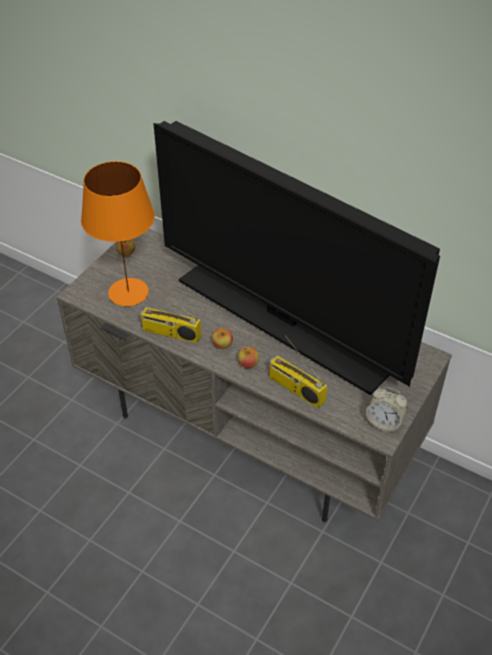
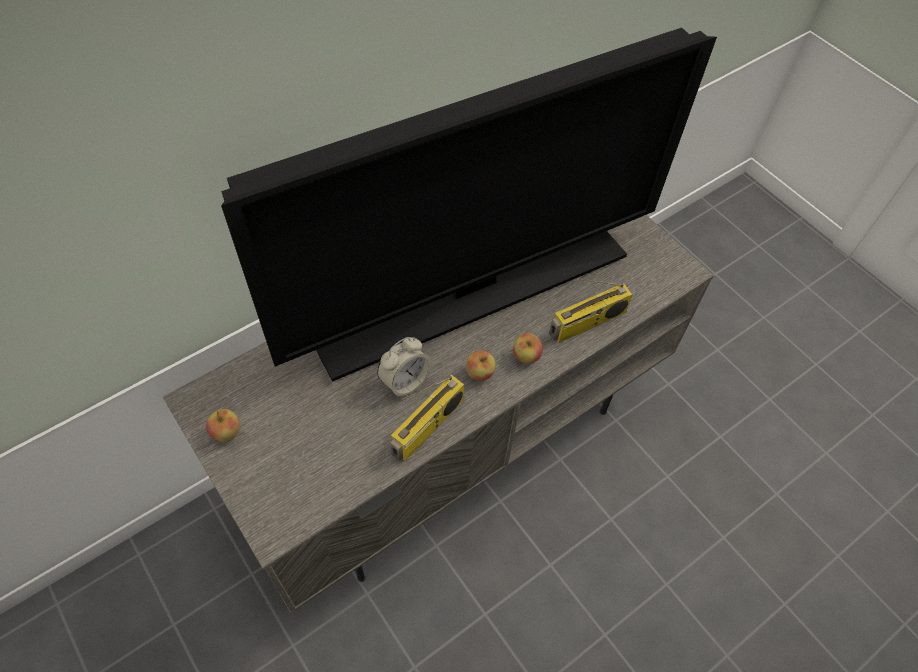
camera: 70 degrees left, 10 degrees up
(129, 292) = (315, 455): orange table lamp -> none
(384, 422) = (666, 262): alarm clock -> alarm clock (405, 381)

